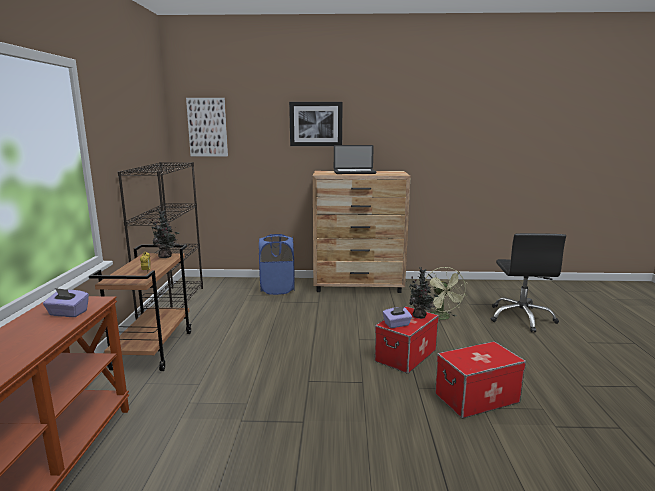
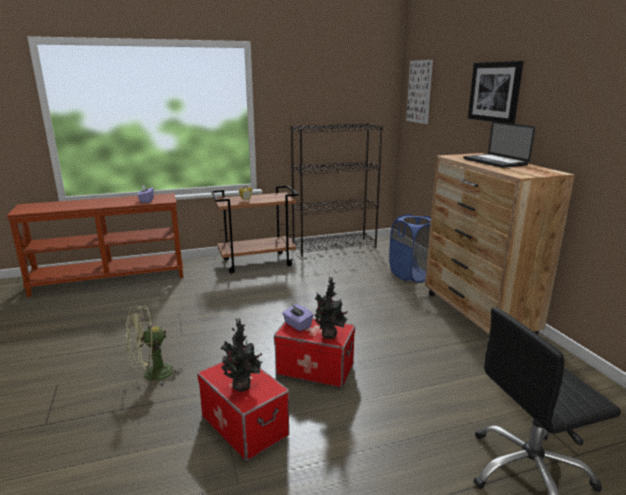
camera: 70 degrees right, 5 degrees up
(166, 257) = (282, 198): potted plant -> potted plant (242, 387)
(442, 318) = (442, 386): green fan -> green fan (152, 375)

